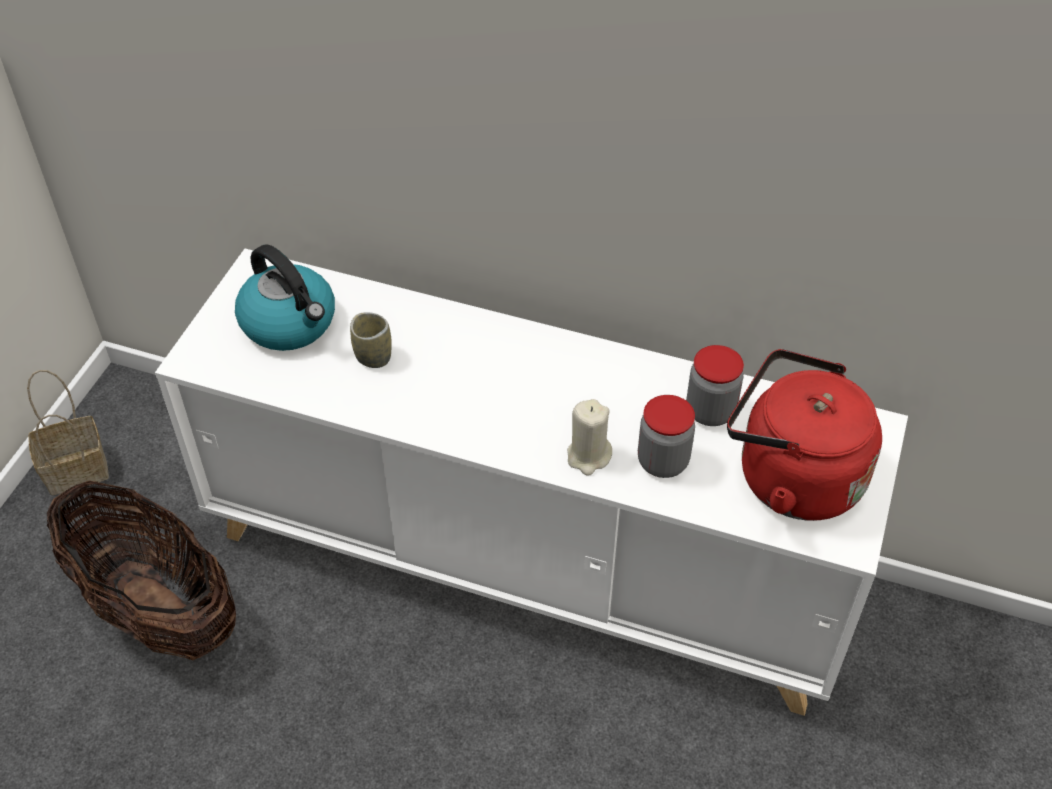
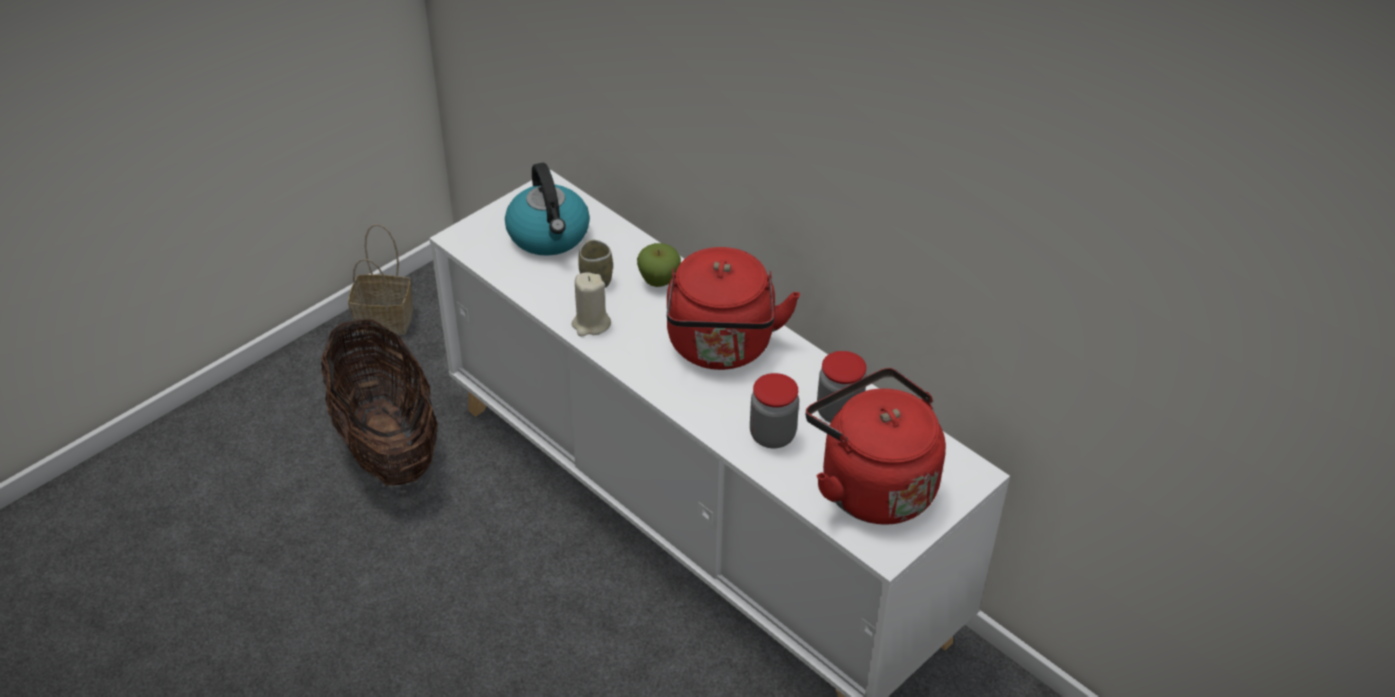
camera: 25 degrees right, 5 degrees down
(440, 334) = (659, 281): none -> apple
(550, 385) = (721, 348): none -> red kettle
(588, 456) = (715, 410): beige candle -> beige candle (591, 324)

